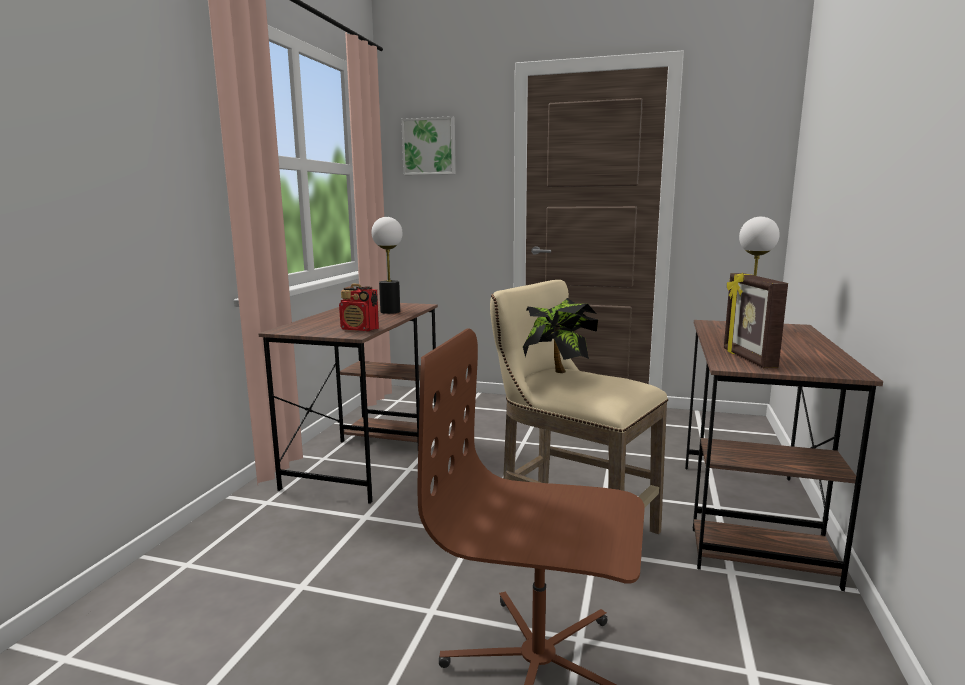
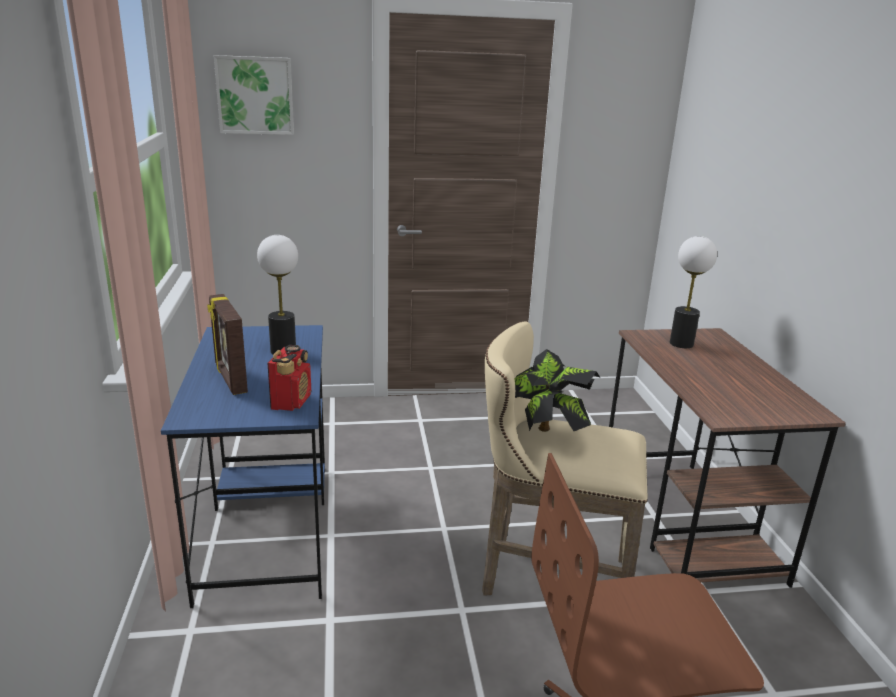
camera: 25 degrees left, 10 degrees up
(360, 329) = (291, 401): radio -> radio turned 75 degrees counterclockwise
(367, 457) = (267, 527): brown desk -> blue desk
(747, 359) = (725, 402): picture frame -> picture frame (230, 379)

